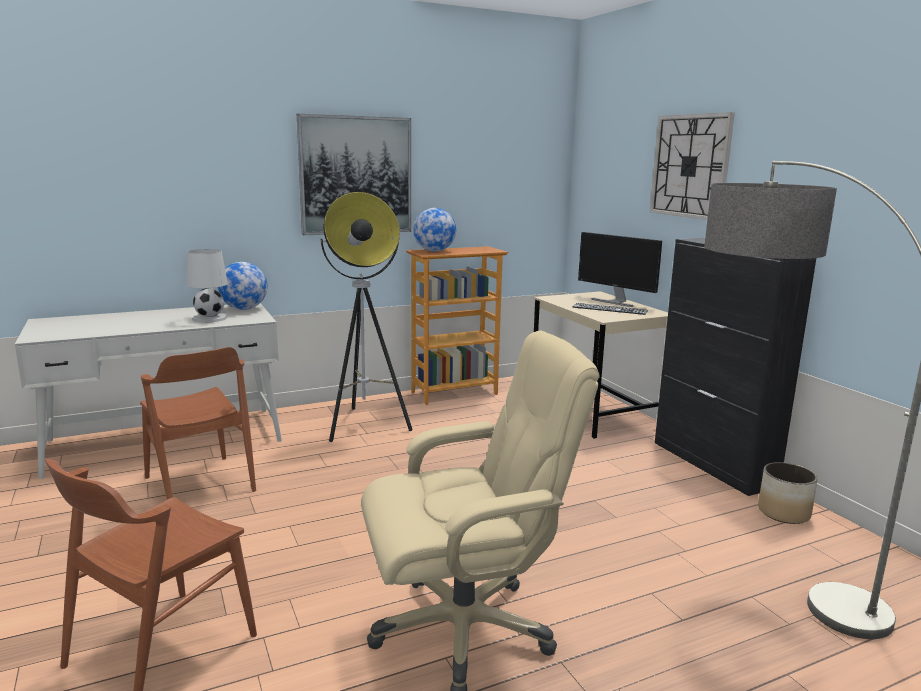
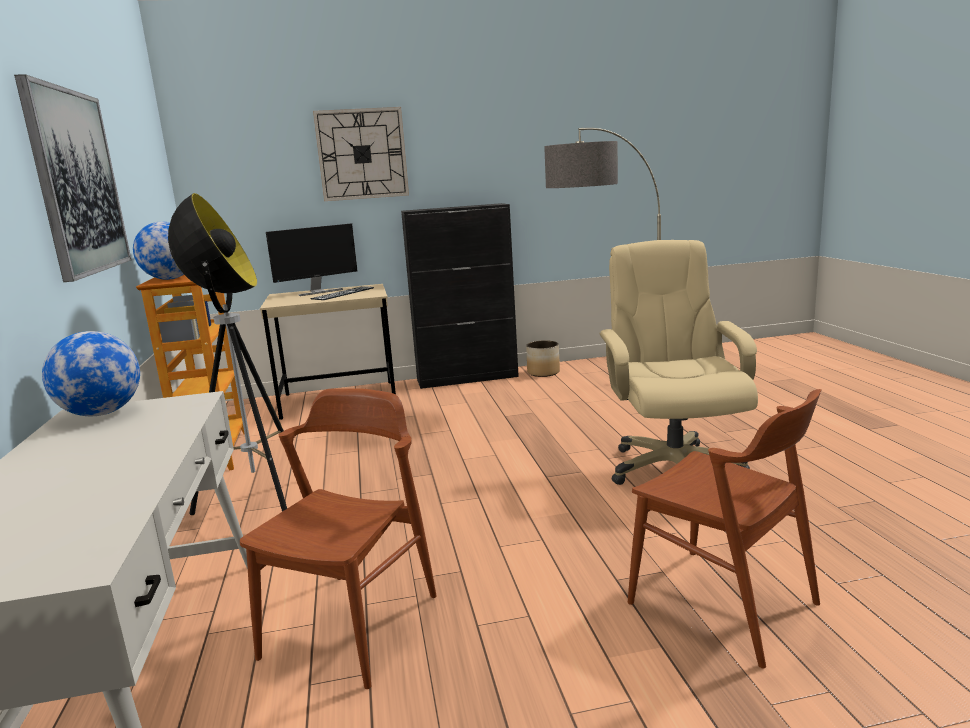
camera: 75 degrees left, 0 degrees up
(200, 484) = (352, 625): brown chair -> brown chair turned 45 degrees counterclockwise
(209, 318) = (137, 429): white table lamp -> none

